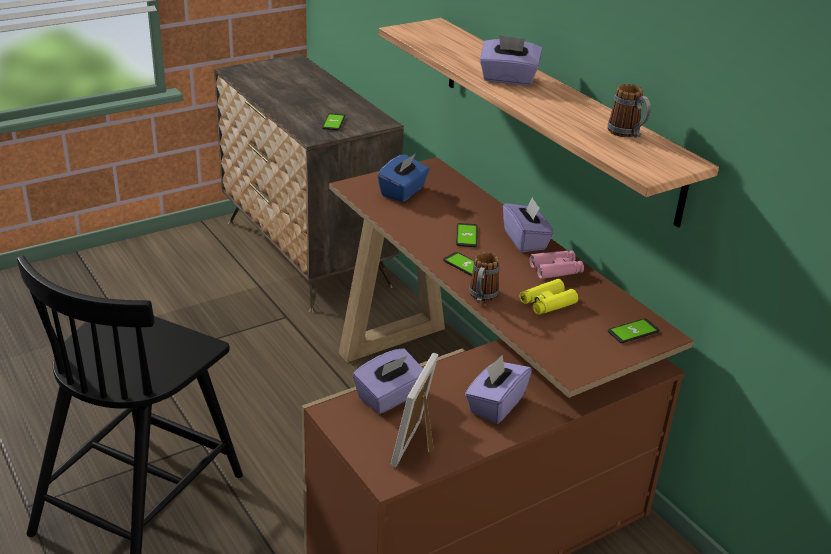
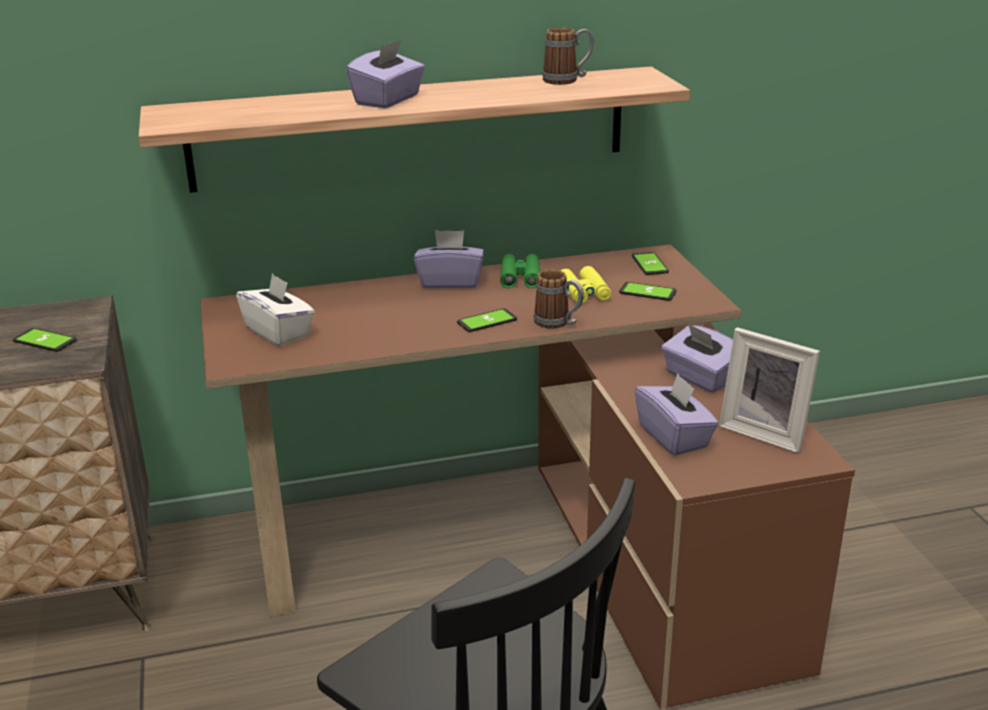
camera: 70 degrees left, 5 degrees down
(403, 192) = (279, 332): blue tissue box -> white tissue box
(466, 236) = (419, 311): phone -> phone (647, 292)
(556, 269) = (520, 277): pink binoculars -> green binoculars

